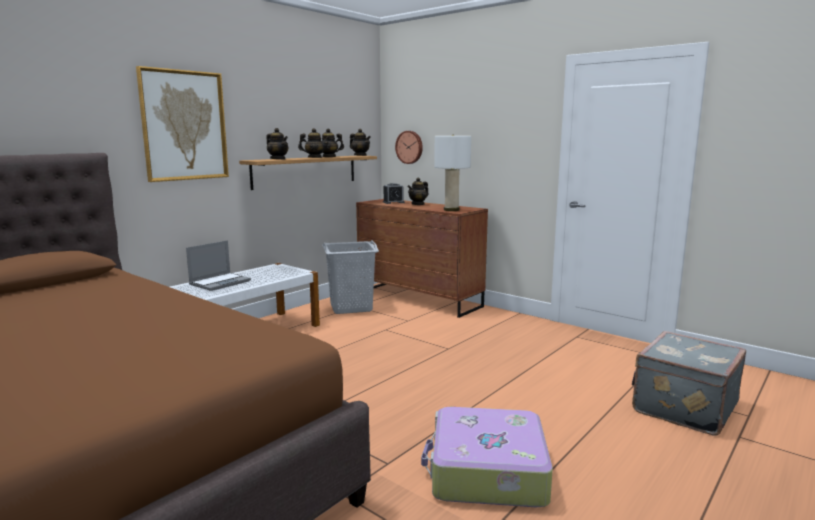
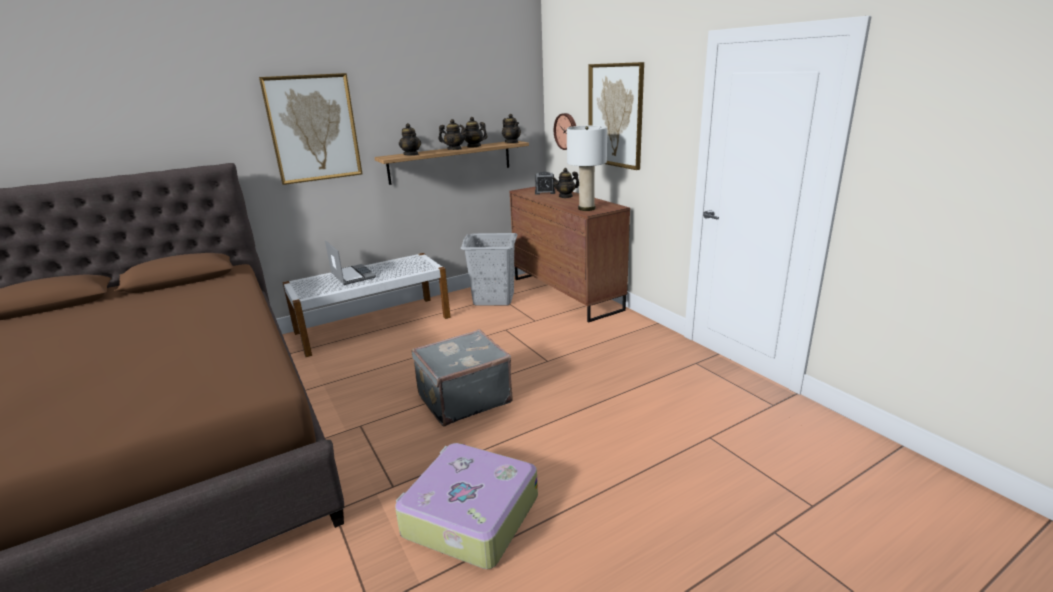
camera: 20 degrees right, 10 degrees up
(220, 282) = (352, 275): laptop -> laptop turned 90 degrees counterclockwise
(468, 129) = (615, 115): none -> picture
(682, 407) = (739, 479): grey suitcase -> grey suitcase (463, 398)

